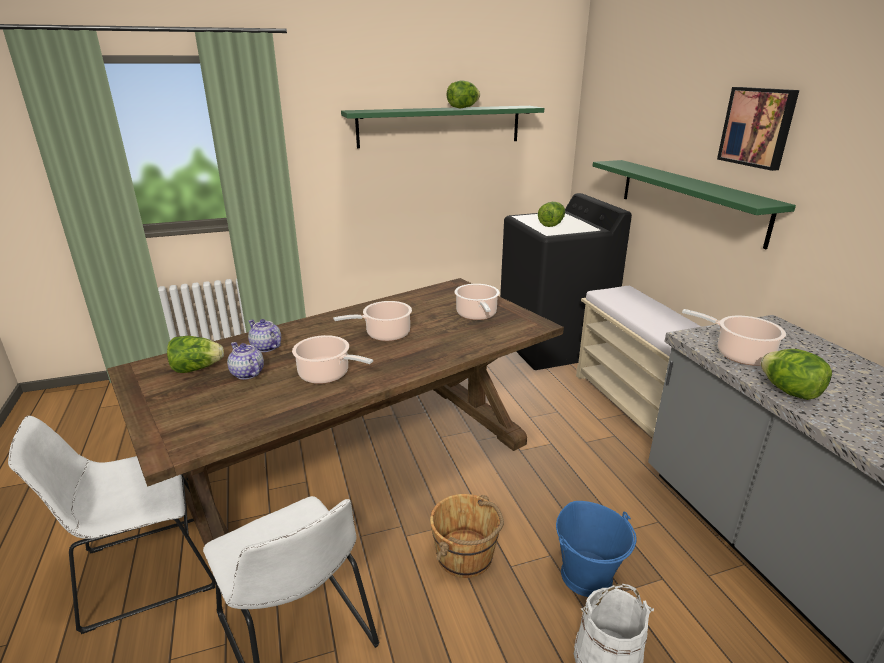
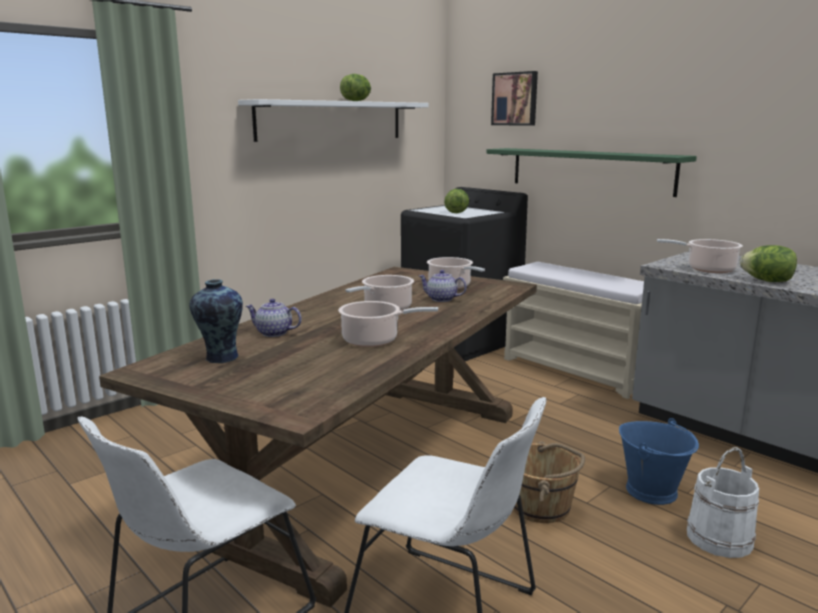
camera: 25 degrees left, 10 degrees down
(197, 368) = (220, 358): lettuce -> vase
(247, 373) = (286, 352): teapot -> teapot (441, 299)
(440, 126) = (331, 120): green shelf -> white shelf
(758, 127) = (650, 99): picture -> picture (515, 99)

